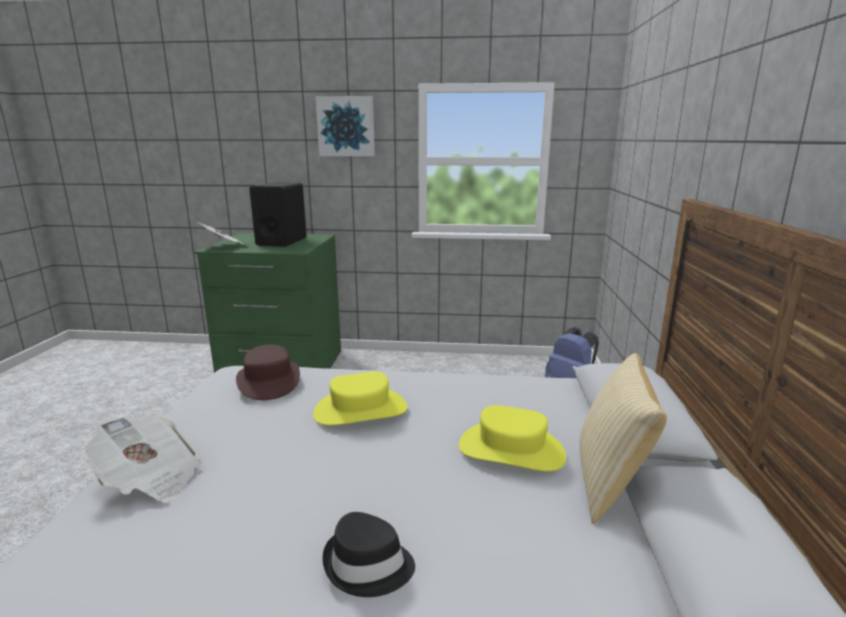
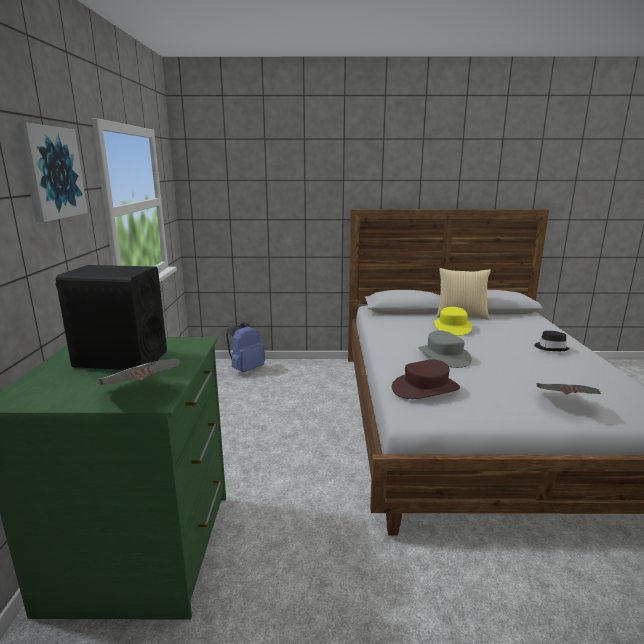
camera: 95 degrees left, 0 degrees up
(360, 410) = (444, 356): yellow hat -> grey hat

